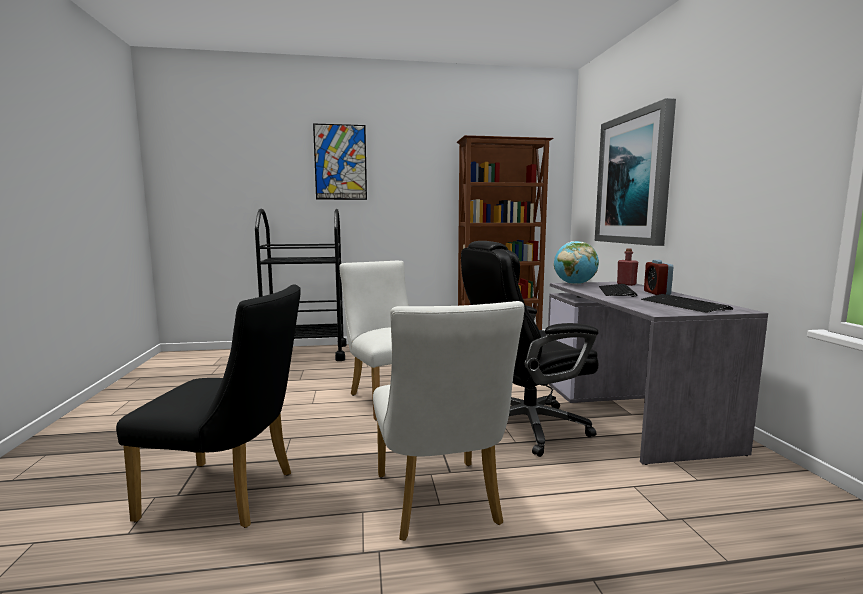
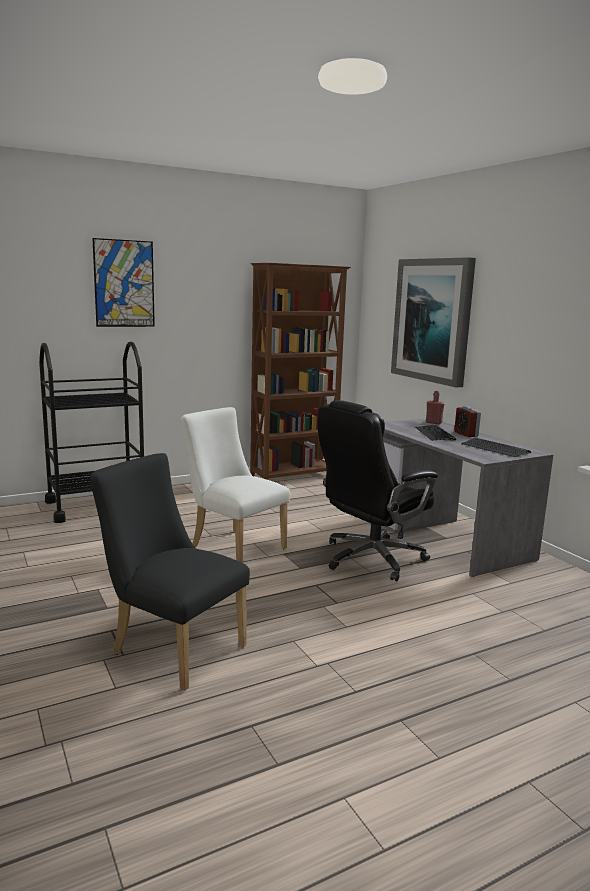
camera: 20 degrees left, 5 degrees up
(230, 495) = (171, 647): black chair -> black chair turned 135 degrees counterclockwise
(440, 505) = (347, 627): white chair -> none
(574, 284) = (392, 424): globe -> none

